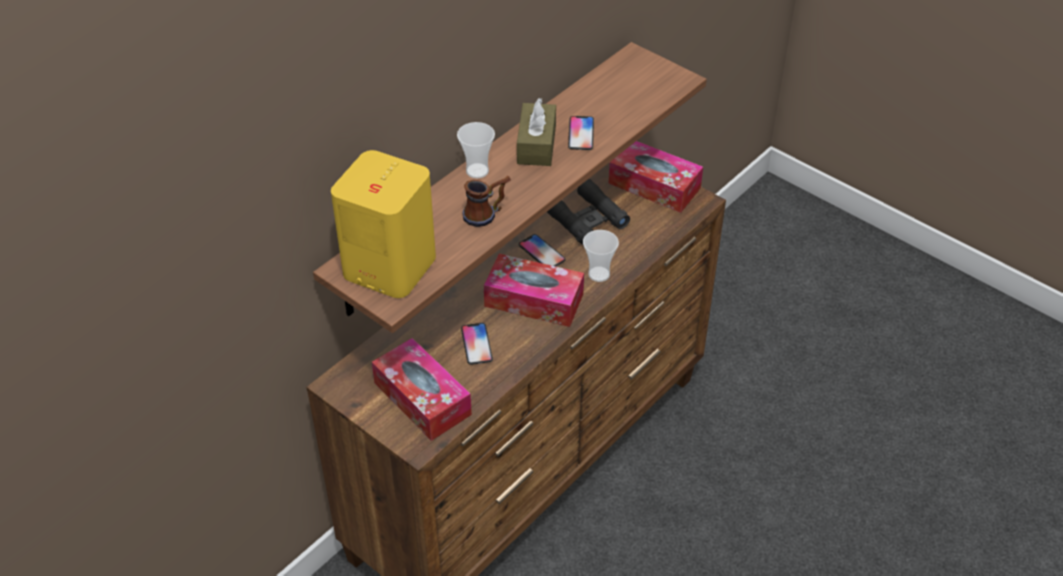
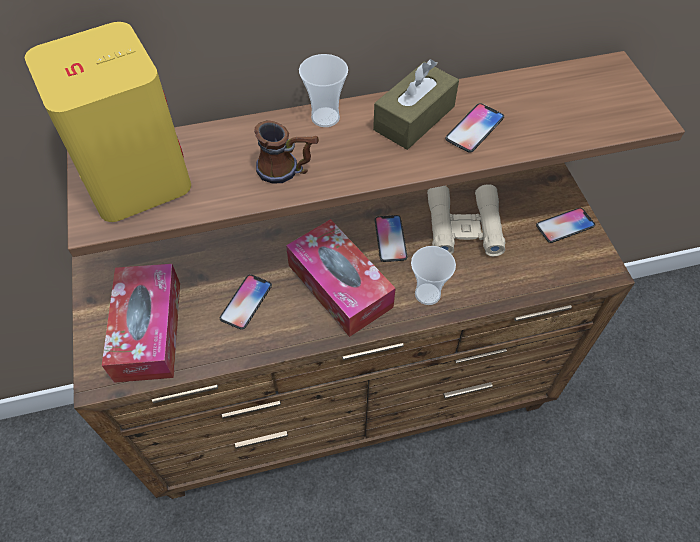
camera: 35 degrees right, 10 degrees up
(586, 219) = (464, 227): black binoculars -> beige binoculars
(654, 185) = (565, 226): tissue box -> phone

